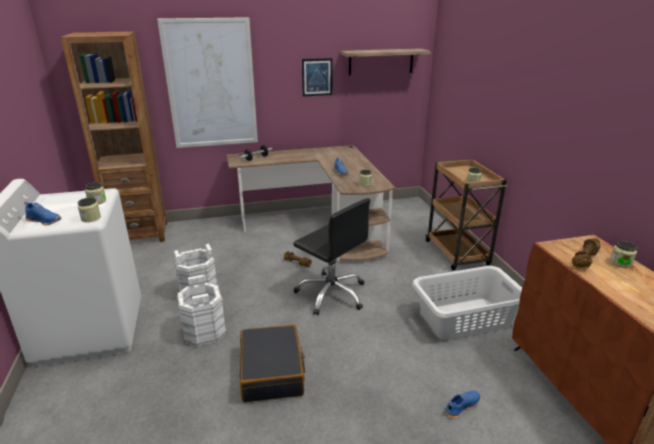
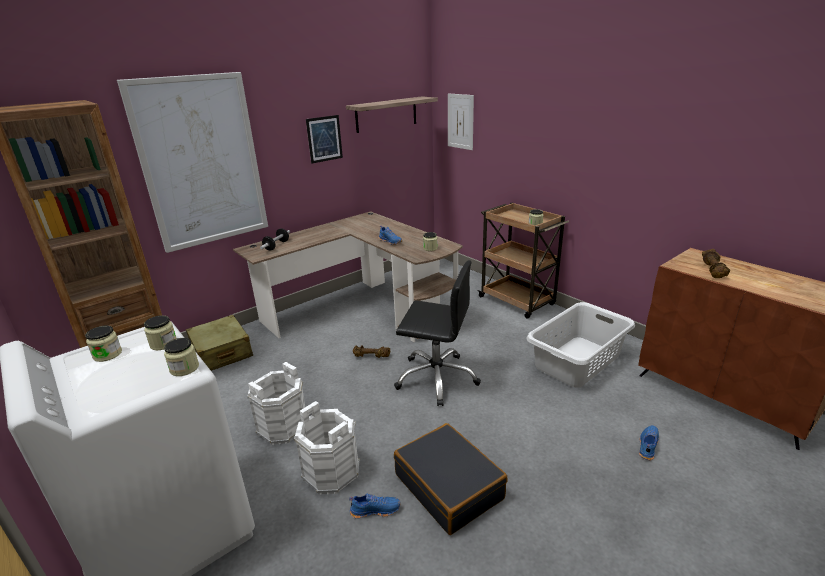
camera: 25 degrees left, 0 degrees up
(45, 221) = (112, 393): blue shoe -> blue shoe (375, 509)
(200, 231) = (221, 353): none -> beige suitcase
(448, 75) = (460, 121): none -> picture
(620, 263) = (738, 266): jar -> jar (107, 354)

